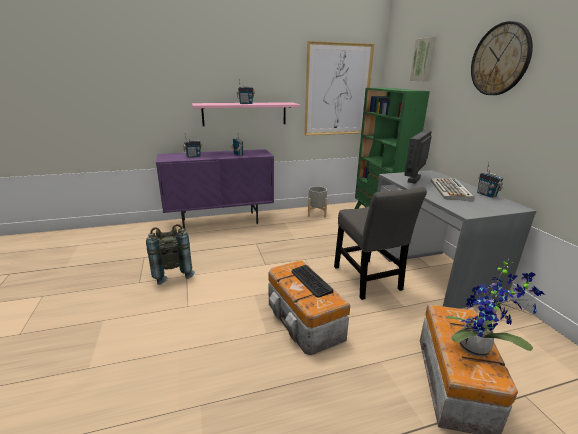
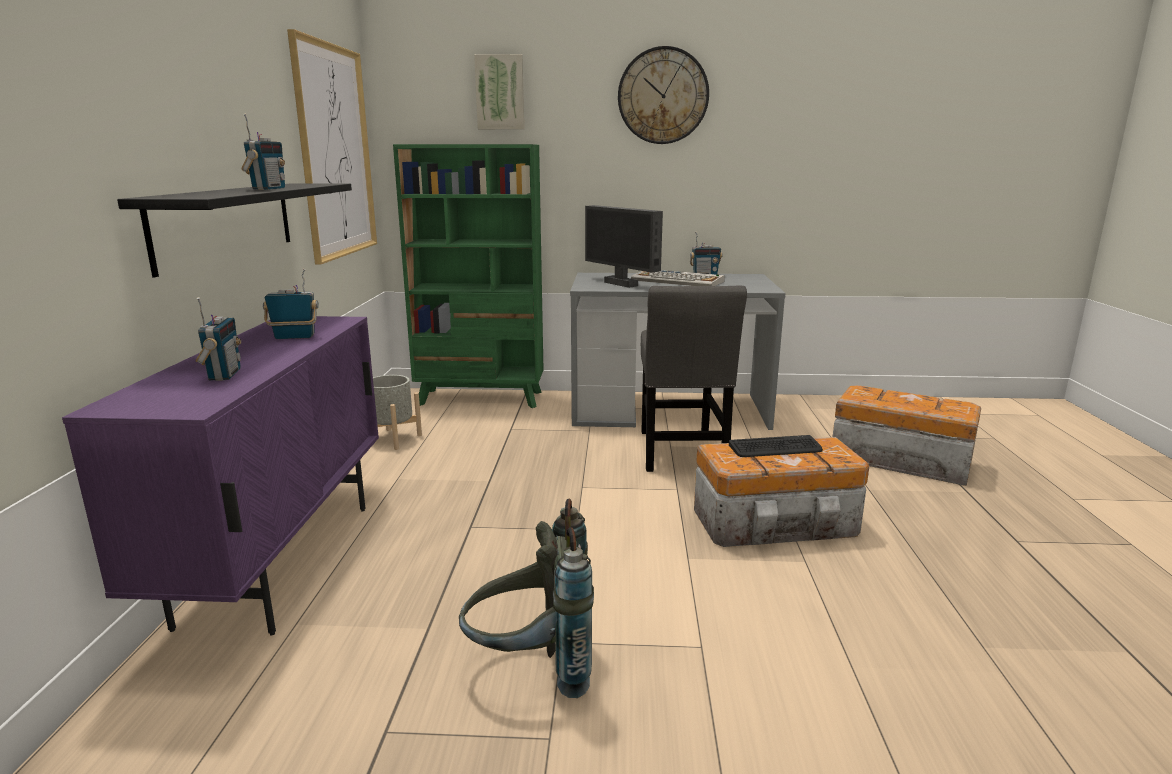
camera: 70 degrees left, 5 degrees down
(244, 114) = (226, 223): pink shelf -> black shelf
(368, 280) = (681, 453): grey chair -> grey chair turned 90 degrees clockwise
(478, 349) = (922, 400): potted plant -> none

